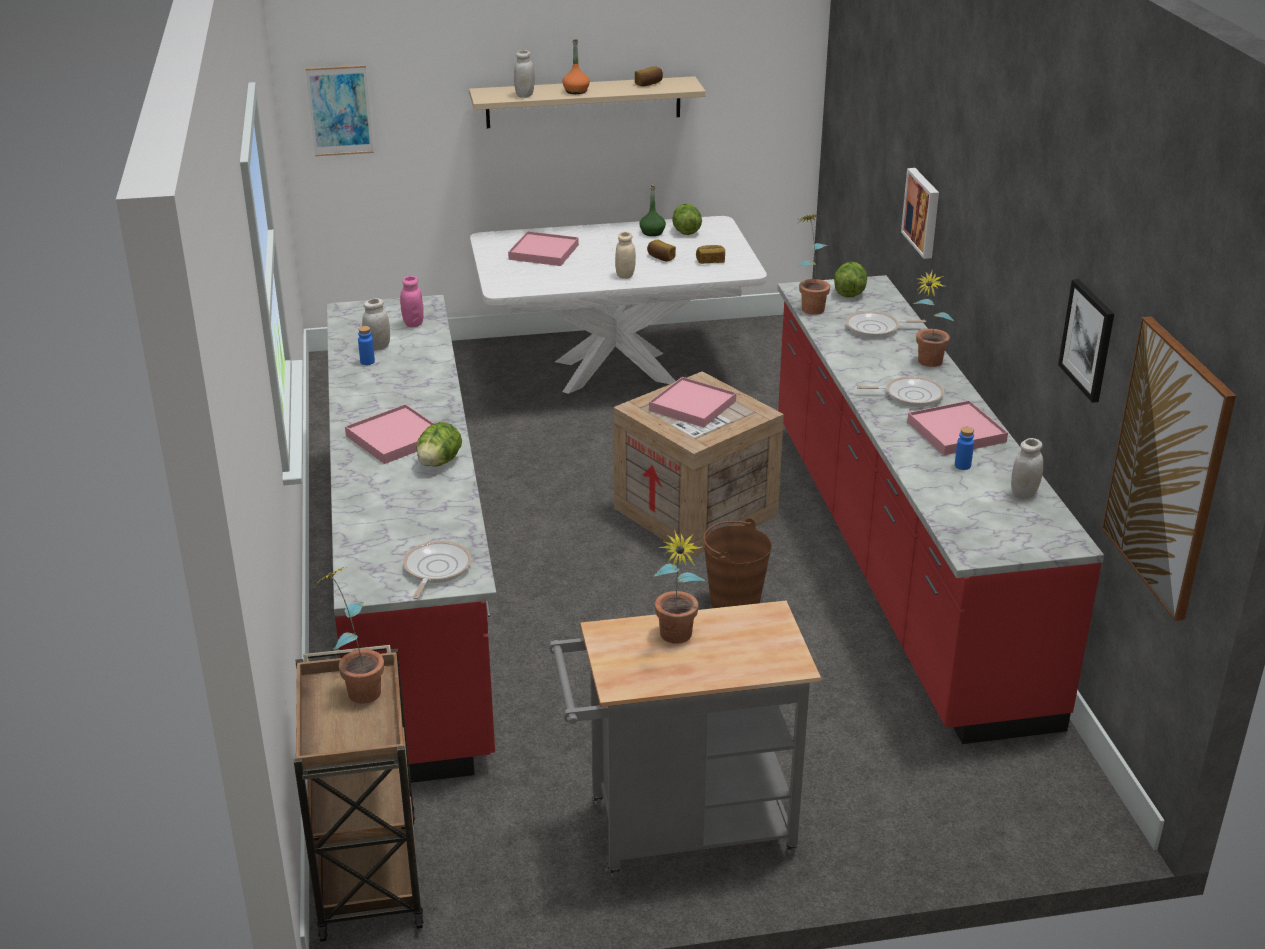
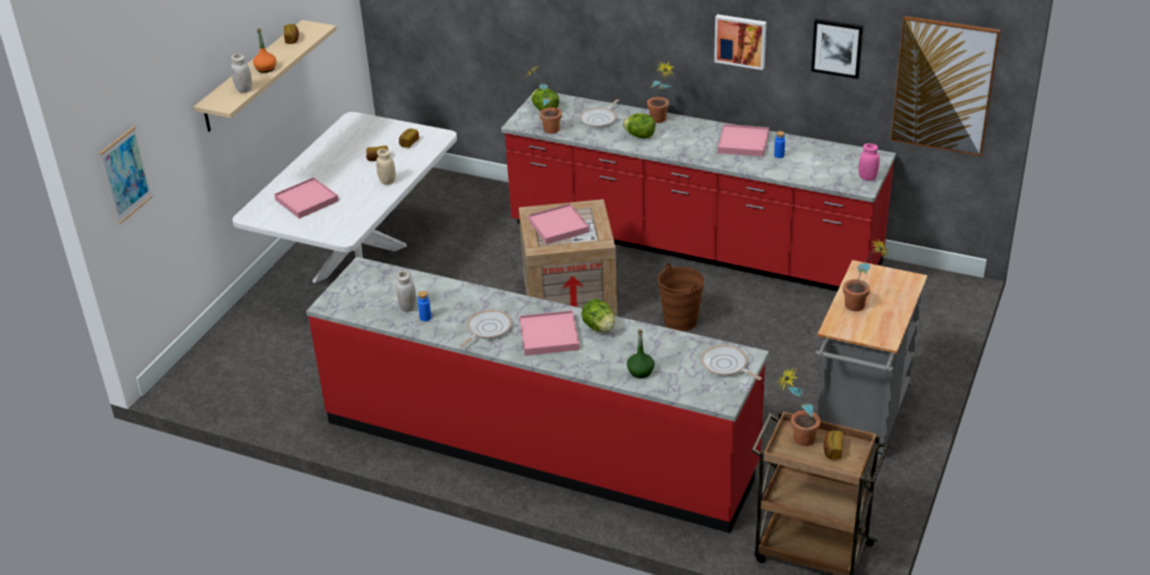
camera: 55 degrees left, 5 degrees up
(355, 724) = (832, 450): none -> bread
(413, 323) = (388, 282): pink jar -> pink jar (867, 177)
(652, 232) = (335, 148): green bottle -> green bottle (640, 371)
(686, 232) = (351, 135): lettuce -> lettuce (640, 136)
(910, 395) = (689, 140): frying pan -> frying pan (487, 329)
(923, 212) = (580, 34): picture -> picture (741, 40)
(1024, 494) = (823, 150): white jar -> none

